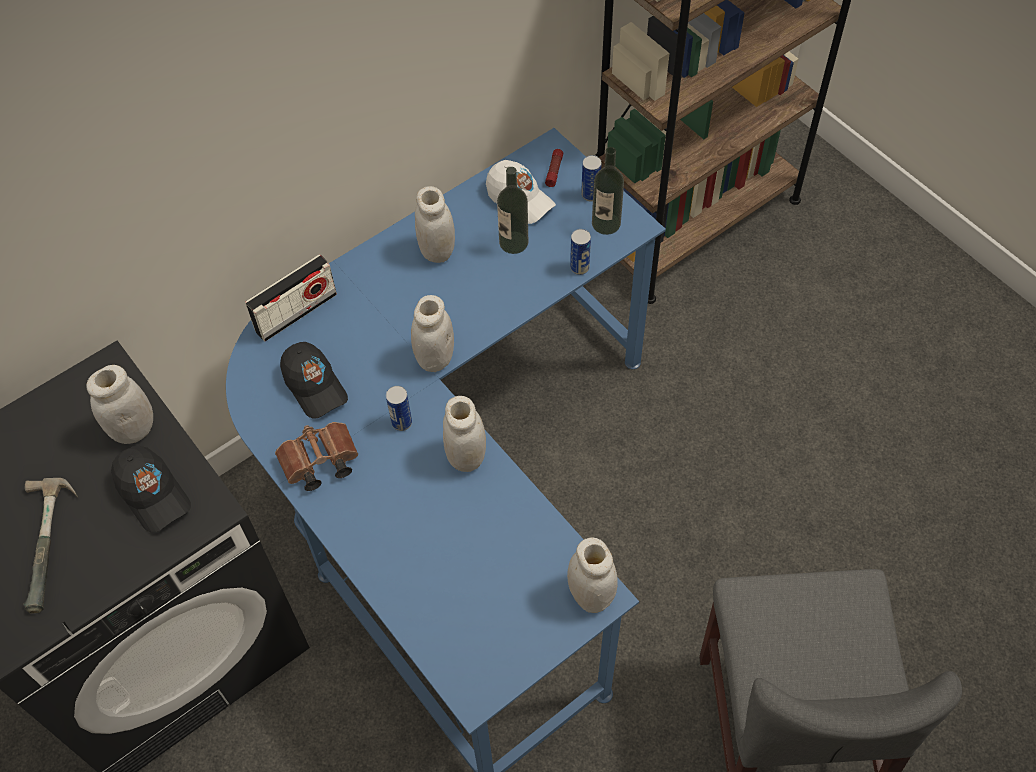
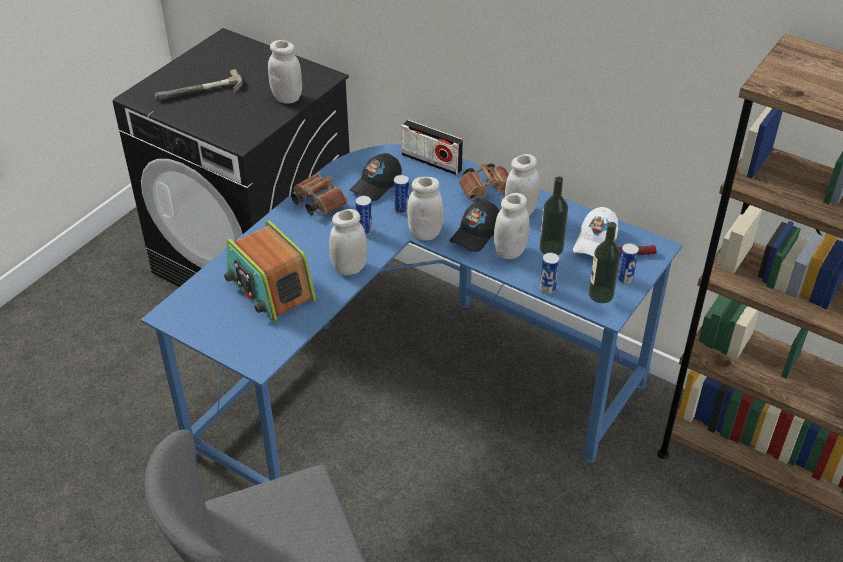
camera: 70 degrees right, 15 degrees down
(153, 494) = (245, 117): black cap -> black cap (475, 234)
(378, 371) = (401, 210): none -> can
(380, 270) = (487, 190): none -> brown binoculars
(470, 557) = (270, 288): none -> radio
(591, 595) = (258, 356): white jar -> white jar (509, 251)

